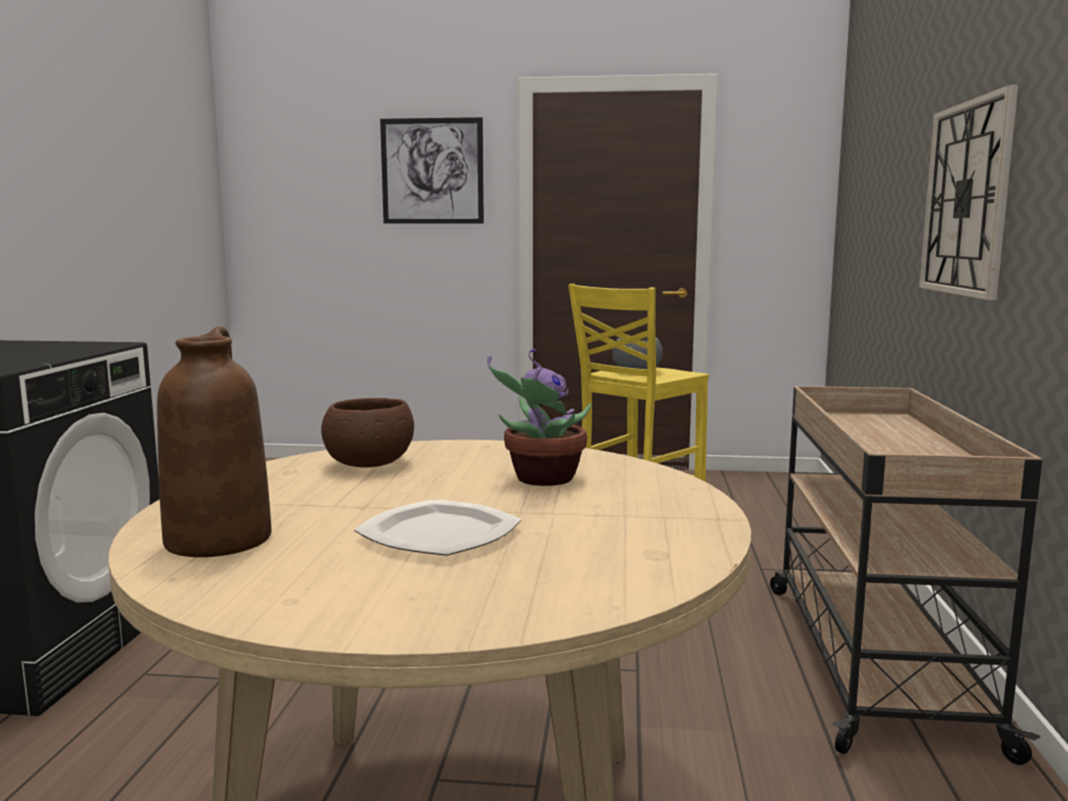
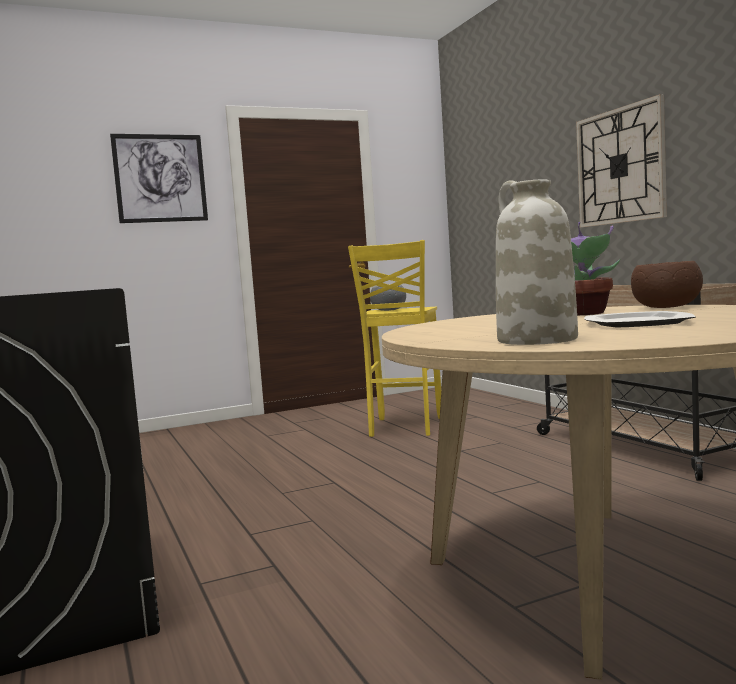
camera: 30 degrees left, 5 degrees down
(218, 539) = (535, 340): brown vase -> white vase
(369, 464) = (458, 325): brown bowl -> brown bowl (666, 307)

